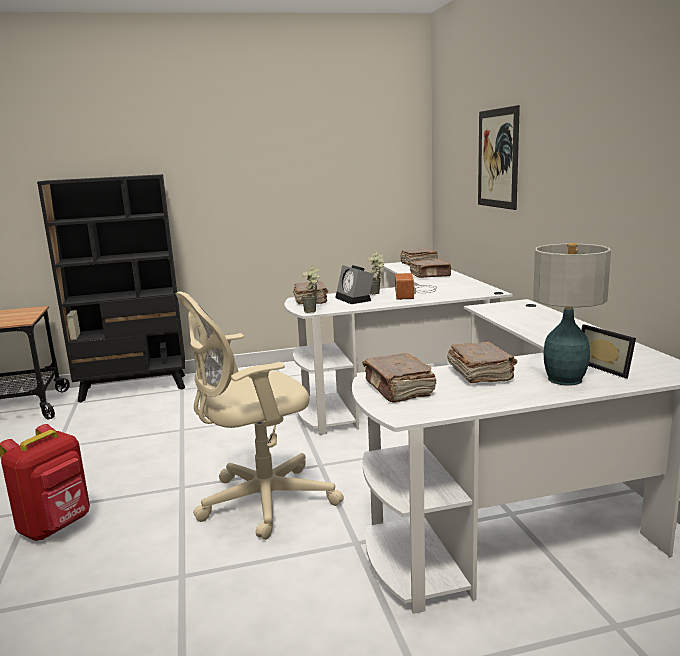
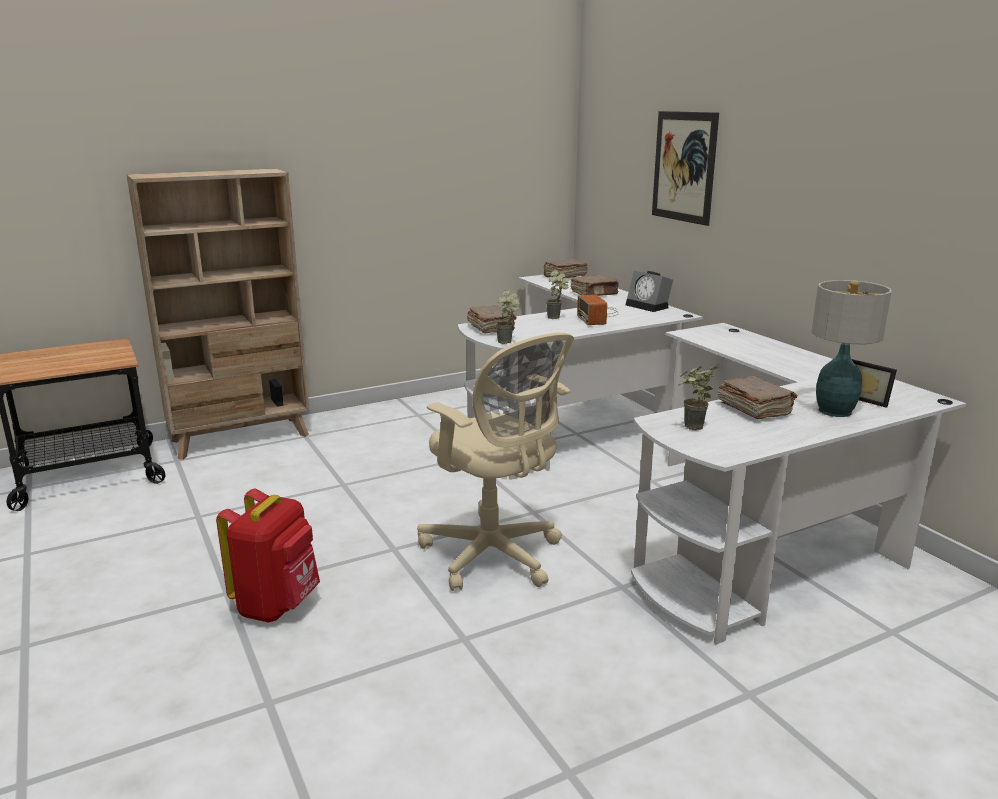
camera: 15 degrees left, 5 degrees up
(134, 388) = (241, 438): black bookcase -> beige bookcase
(260, 502) = (495, 556): beige office chair -> beige office chair turned 90 degrees counterclockwise
(355, 299) = (539, 325): alarm clock -> alarm clock (649, 306)
(398, 389) = (691, 429): brown book -> potted plant

